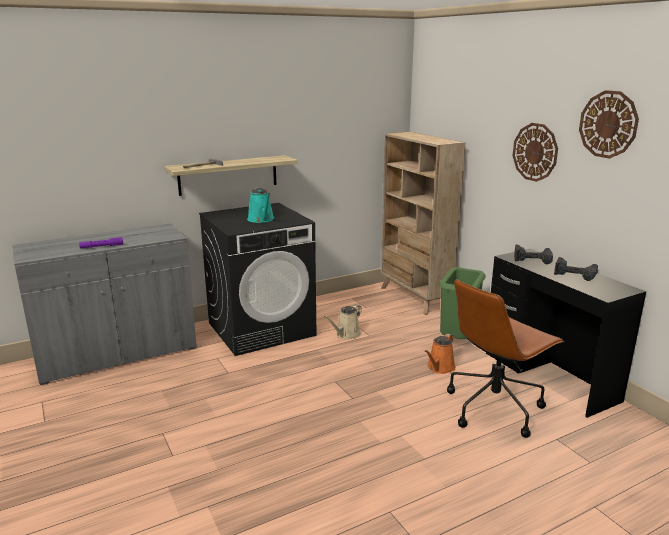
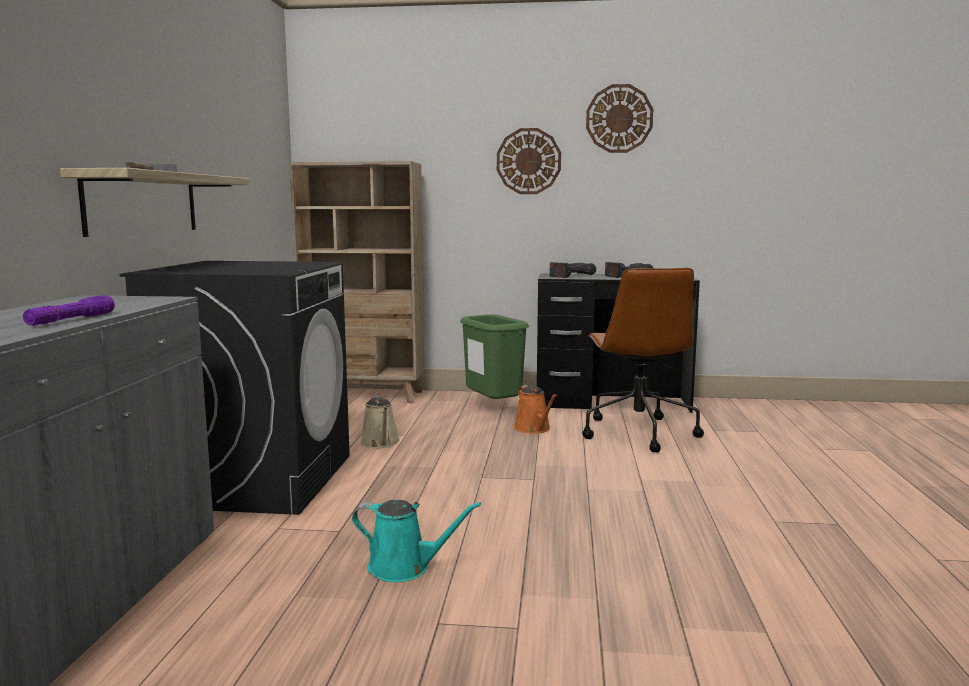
camera: 55 degrees left, 10 degrees down
(261, 219) = (264, 266): turquoise watering can -> turquoise watering can (404, 568)

